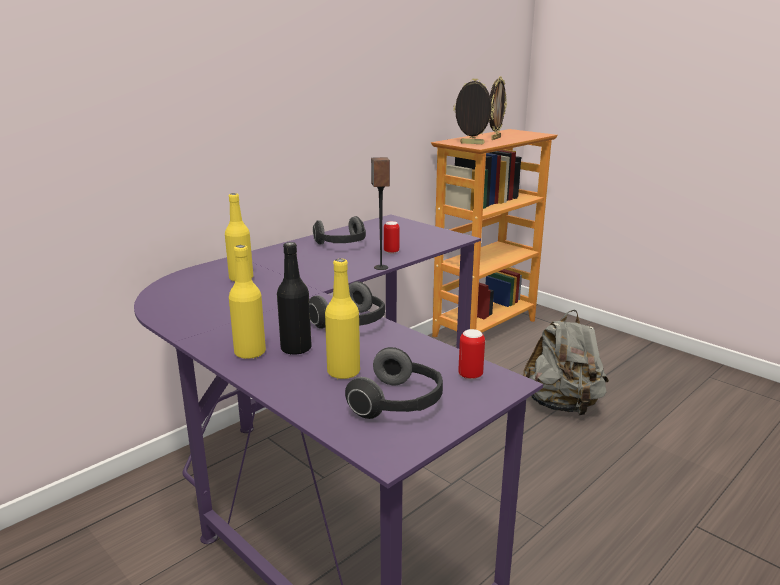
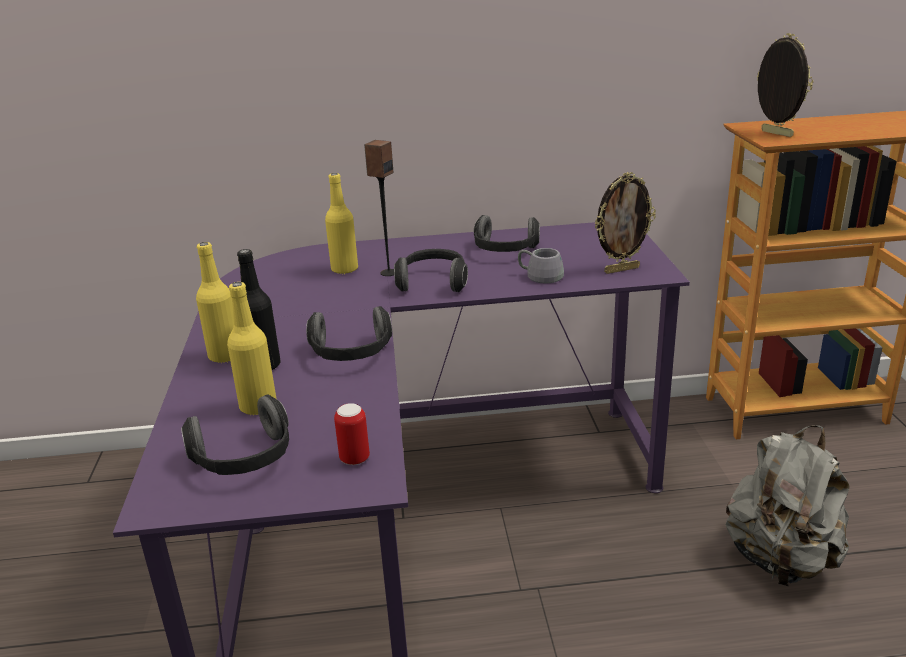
camera: 40 degrees right, 5 degrees up
(327, 271) = (433, 283): none -> headphones
(380, 267) = (494, 293): speaker -> speaker (388, 272)
(391, 252) = (541, 274): can -> grey mug
(495, 138) = (838, 127): picture frame -> picture frame (621, 269)

